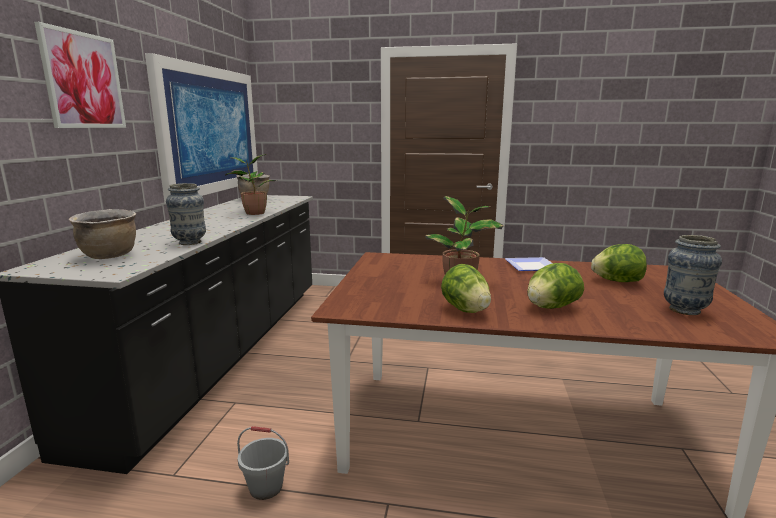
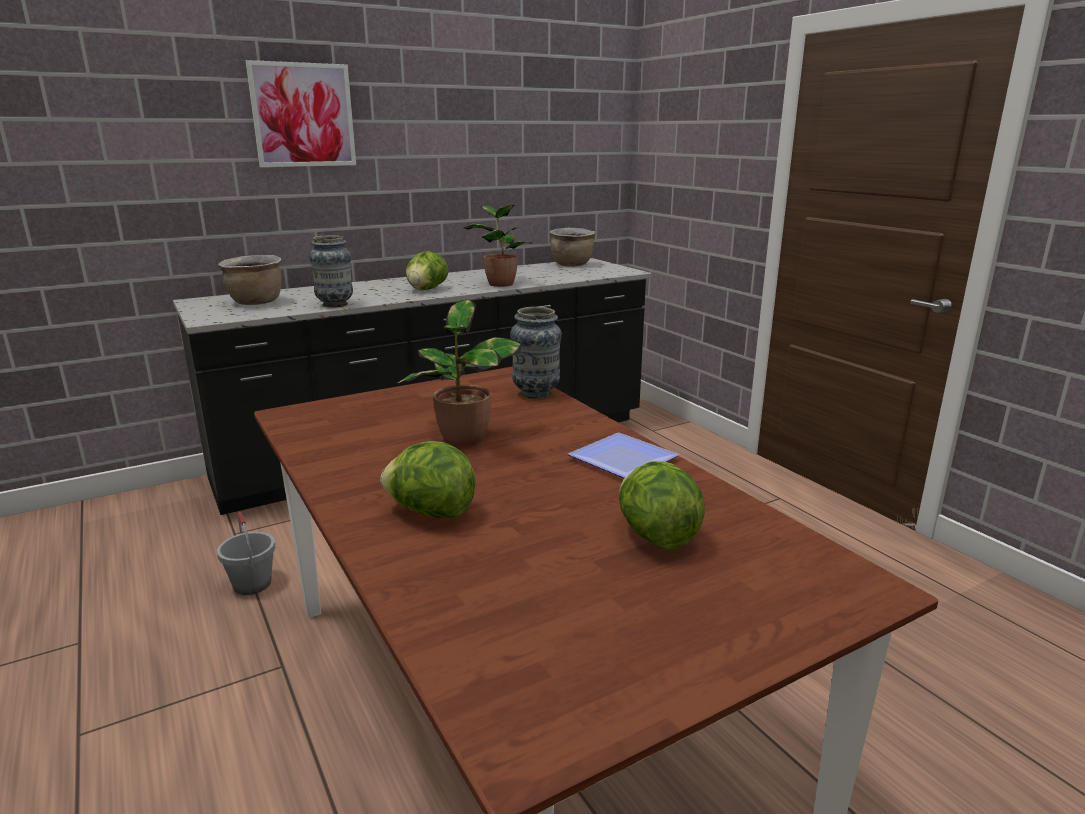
camera: 50 degrees right, 5 degrees up
(210, 130) = (518, 165): picture -> none
(465, 310) = (354, 467): lettuce -> lettuce (426, 289)
(684, 310) = (566, 623): vase -> vase (536, 394)

